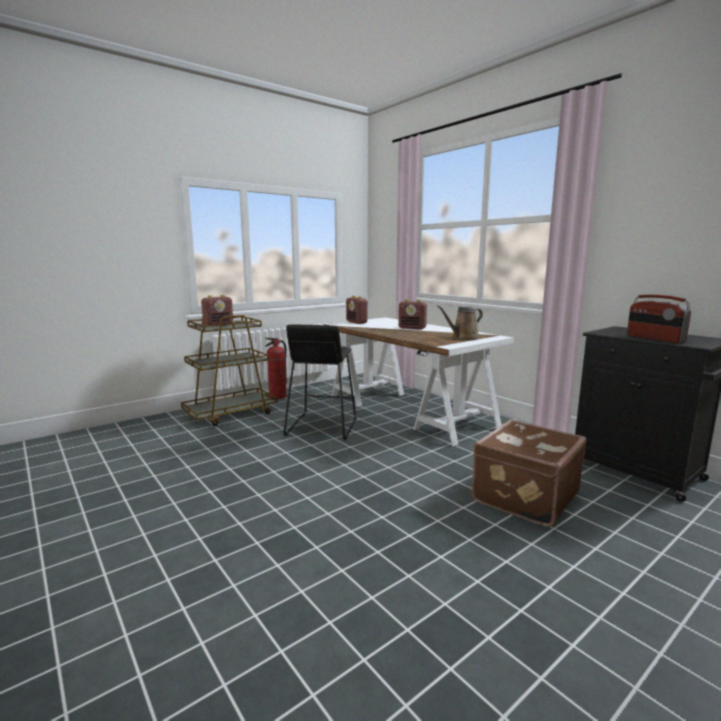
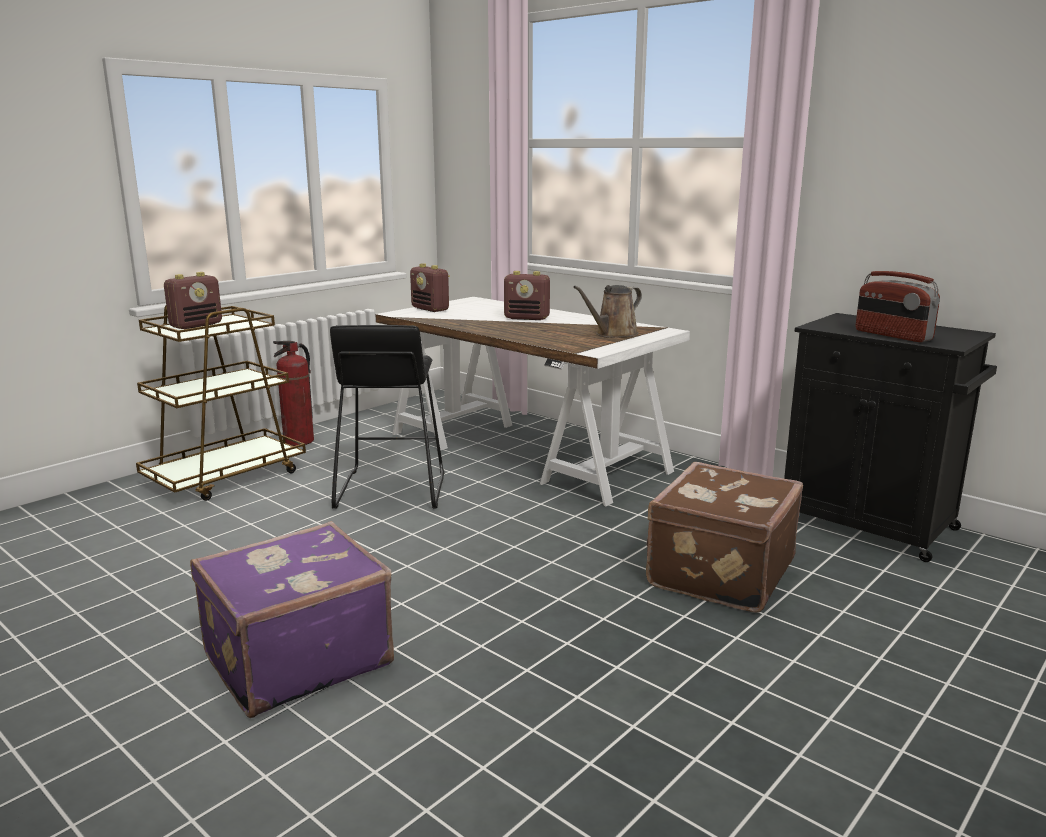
camera: 10 degrees left, 5 degrees up
(231, 527) = (295, 658): none -> purple suitcase

